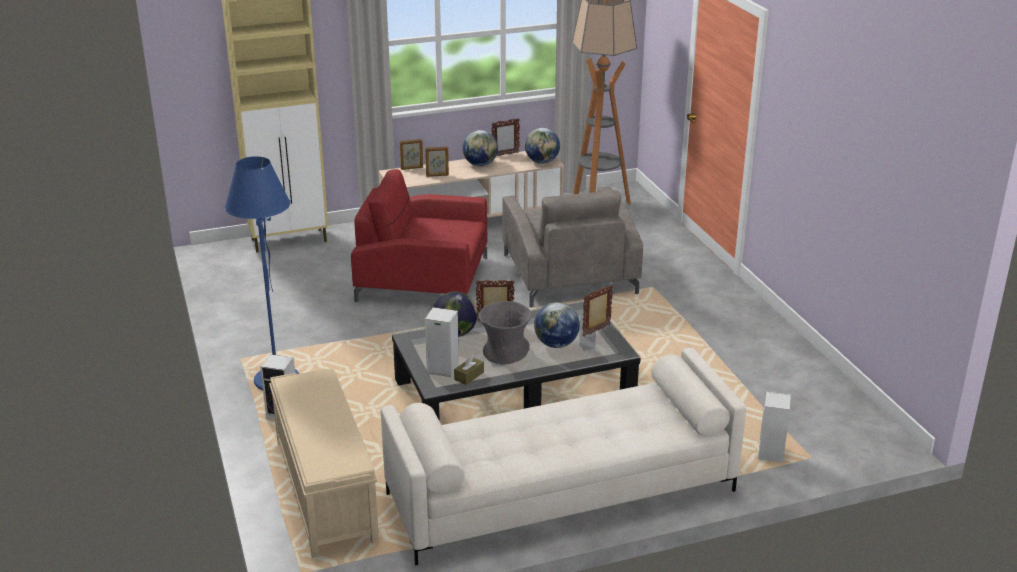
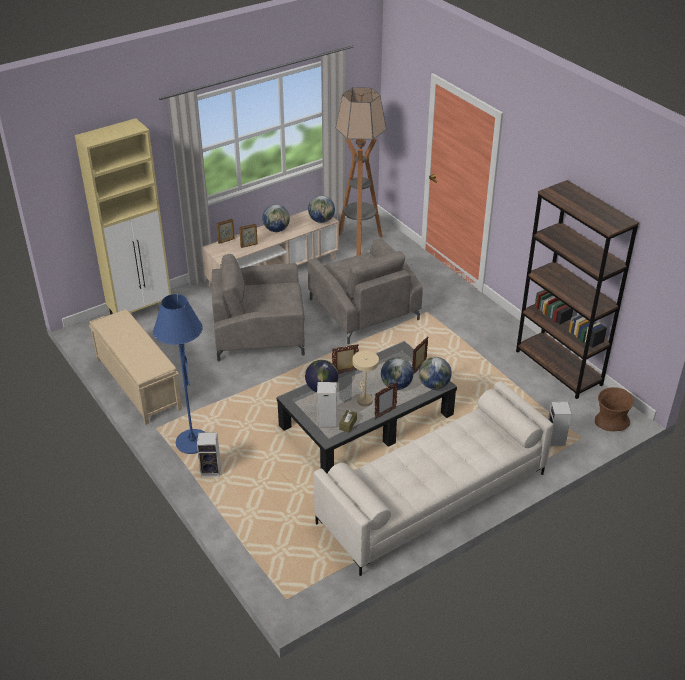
camera: 15 degrees left, 10 degrees up
(325, 490) = (271, 529): beige bench -> beige bench (137, 383)
(423, 279) = (260, 331): red armchair -> grey armchair
(505, 154) = (291, 217): picture frame -> picture frame (385, 413)
(505, 352) = (364, 399): grey vase -> beige table lamp
(608, 351) = (434, 385): none -> globe
(812, 372) = (558, 368): none -> brown bookcase
(864, 445) = (611, 421): none -> brown vase

